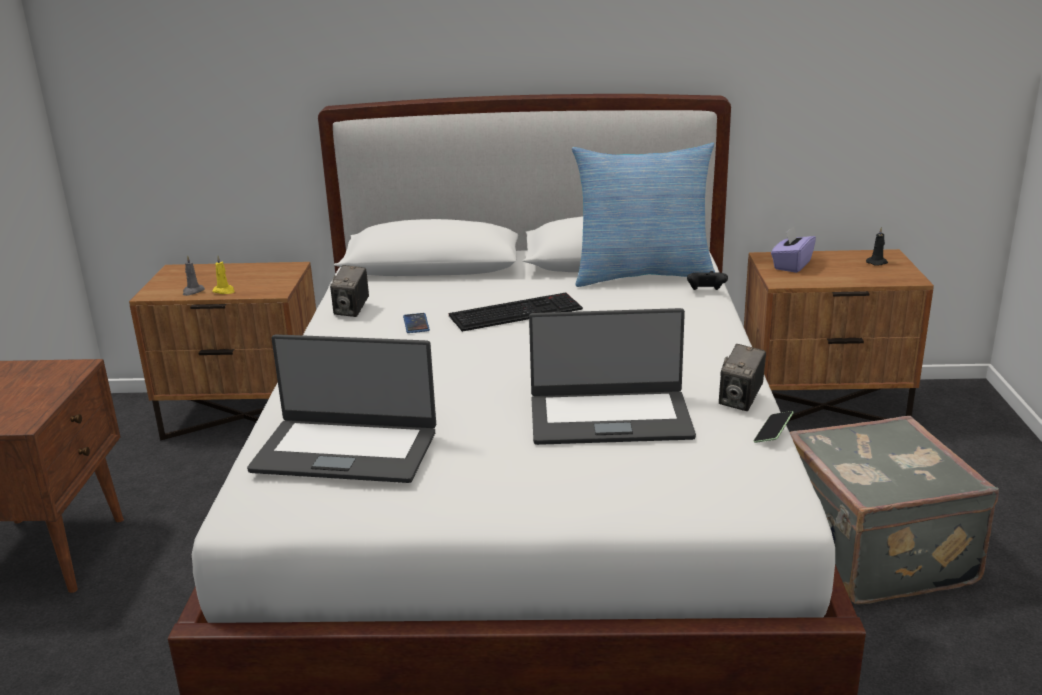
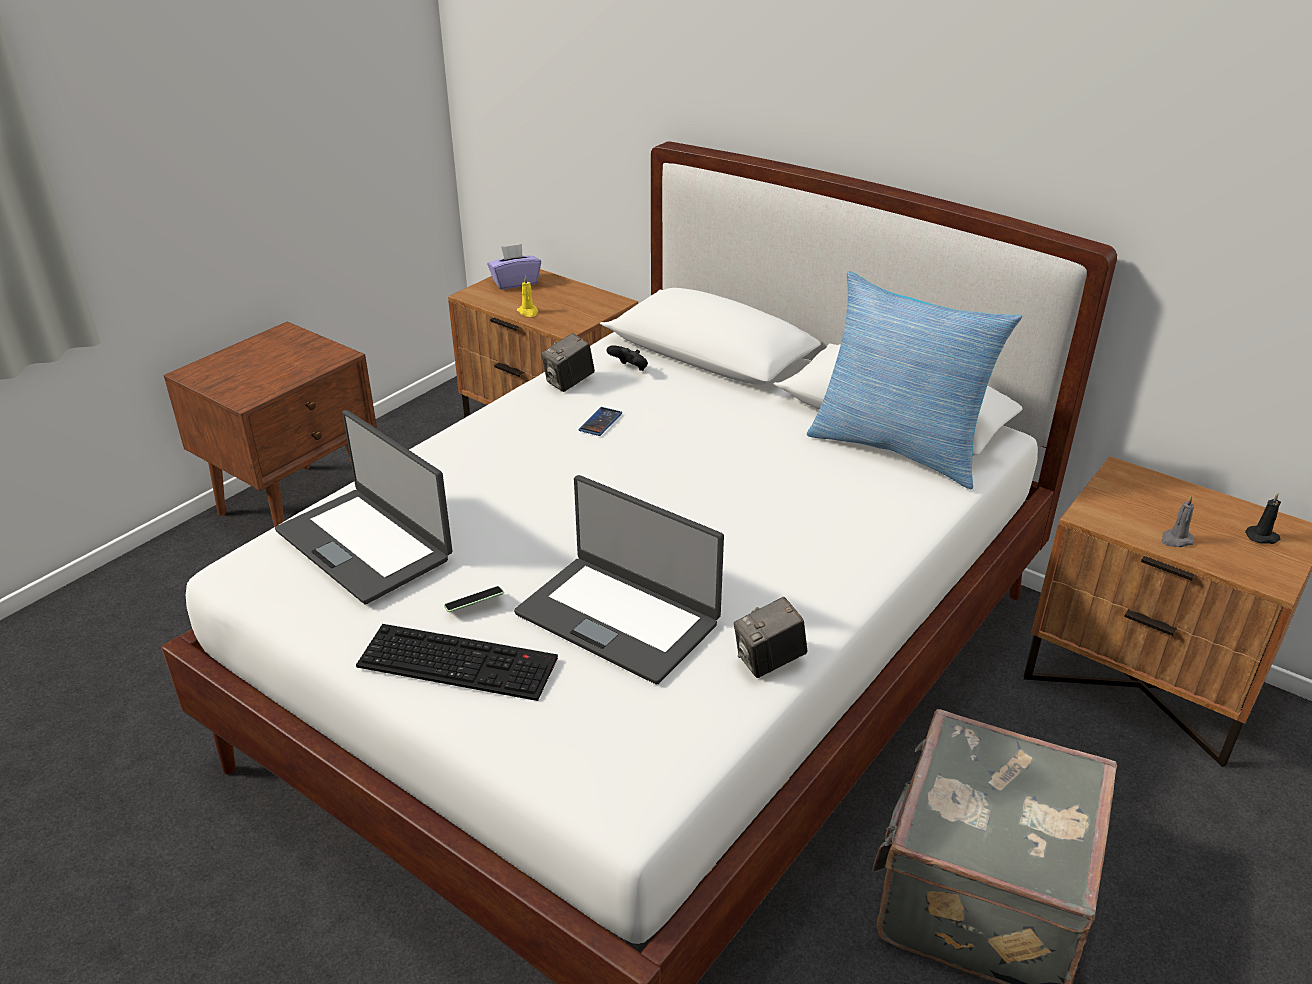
camera: 35 degrees right, 10 degrees up
(193, 291) = (504, 303): grey candle -> grey candle (1176, 540)
(516, 312) = (706, 445): keyboard -> keyboard (461, 661)
(706, 292) = (937, 499): black game controller -> black game controller (629, 369)
(773, 434) = (743, 719): phone -> phone (474, 605)
(791, 265) = (1136, 496): purple tissue box -> purple tissue box (515, 282)

